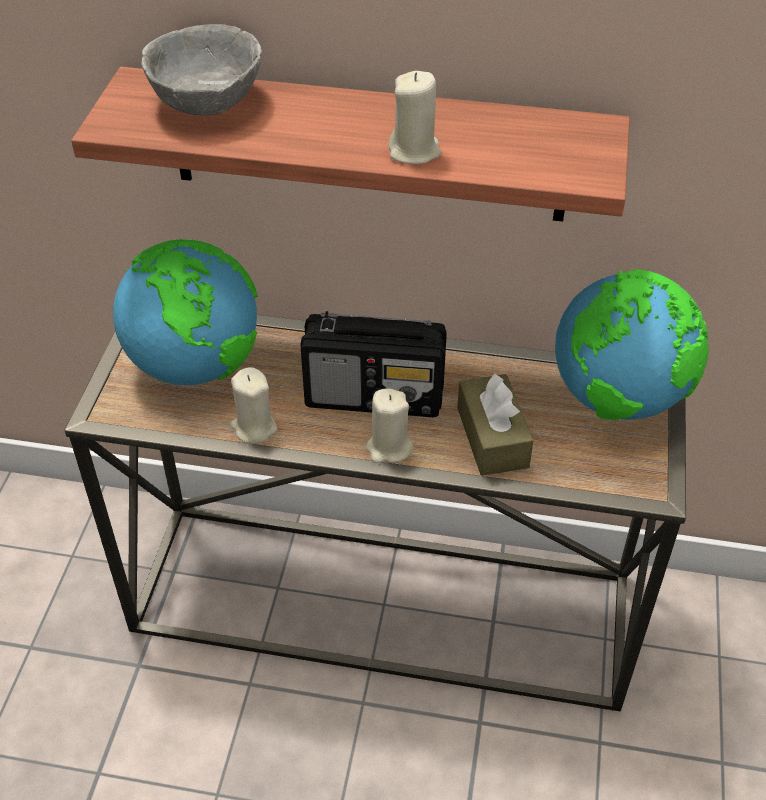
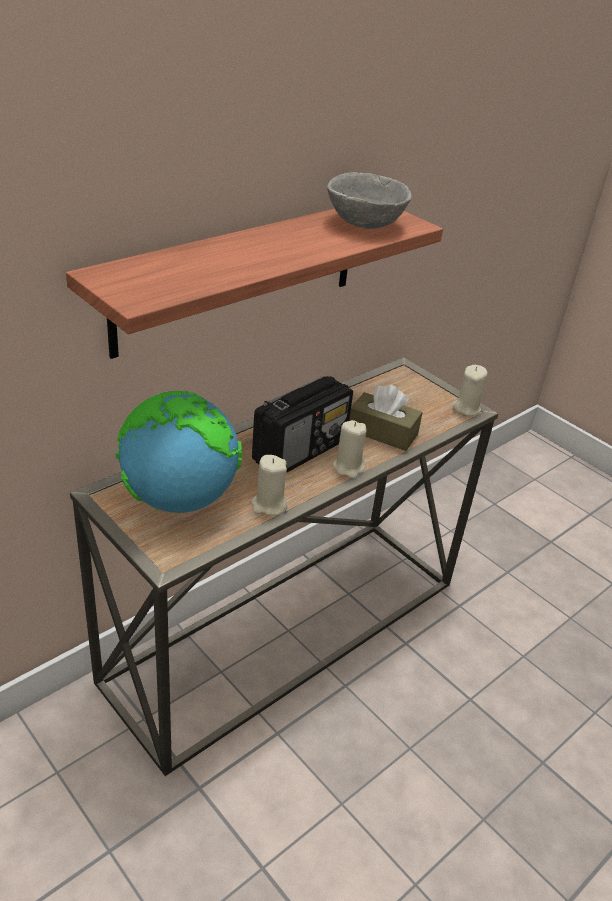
camera: 55 degrees left, 10 degrees down
(208, 103) = (170, 267): grey bowl -> grey bowl (364, 223)
(414, 151) = (326, 245): beige candle -> beige candle (466, 408)
(619, 399) = (402, 384): globe -> none

